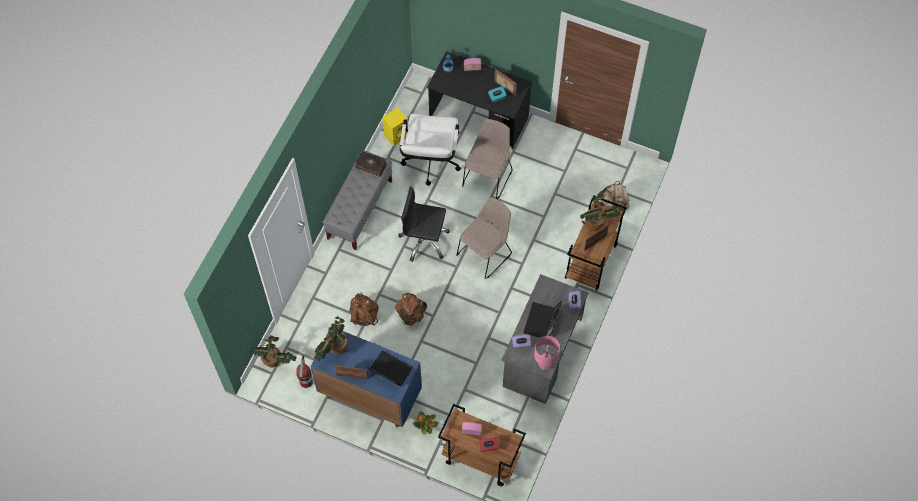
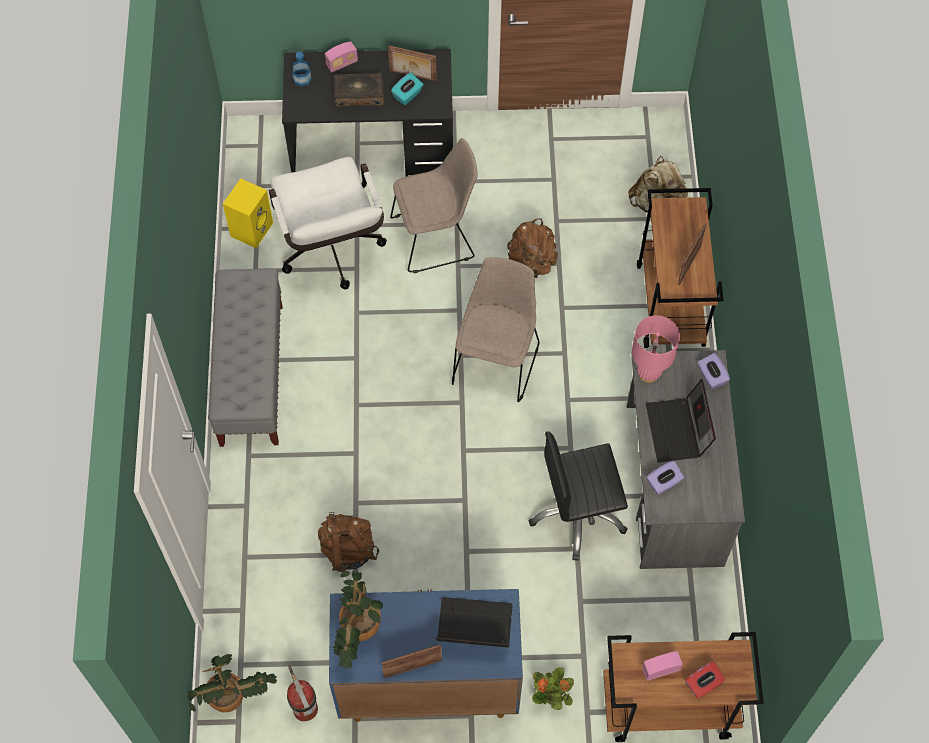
camera: 25 degrees left, 0 degrees up
(371, 165) = (246, 290): book -> book (359, 94)
(411, 314) = (426, 514): brown backpack -> brown backpack (532, 262)
(424, 241) = (386, 382): black office chair -> black office chair (578, 514)
(487, 176) = (436, 236): beige chair -> beige chair turned 75 degrees clockwise
(544, 365) = (721, 501): pink table lamp -> pink table lamp (648, 373)
(597, 225) = (677, 236): potted plant -> none

